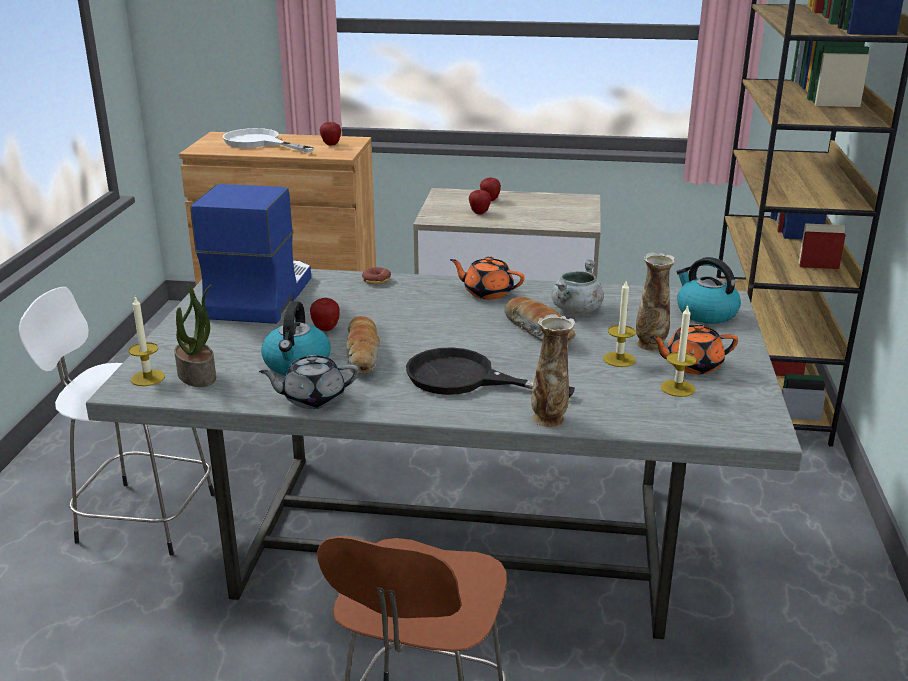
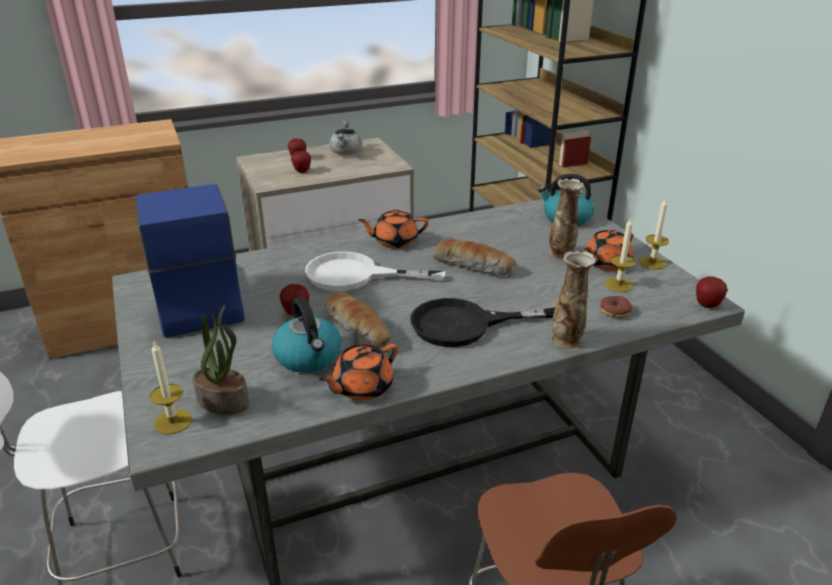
camera: 30 degrees left, 5 degrees up
(259, 143) = (64, 142): white frying pan -> white frying pan (355, 275)
(313, 399) = (362, 387): grey teapot -> orange teapot
(331, 144) = (142, 132): apple -> apple (707, 305)
(376, 280) = (289, 254): donut -> donut (615, 311)
(576, 310) = (478, 239): grey cooking pot -> grey cooking pot (346, 153)
(619, 359) = (554, 273): candle -> candle (652, 262)

